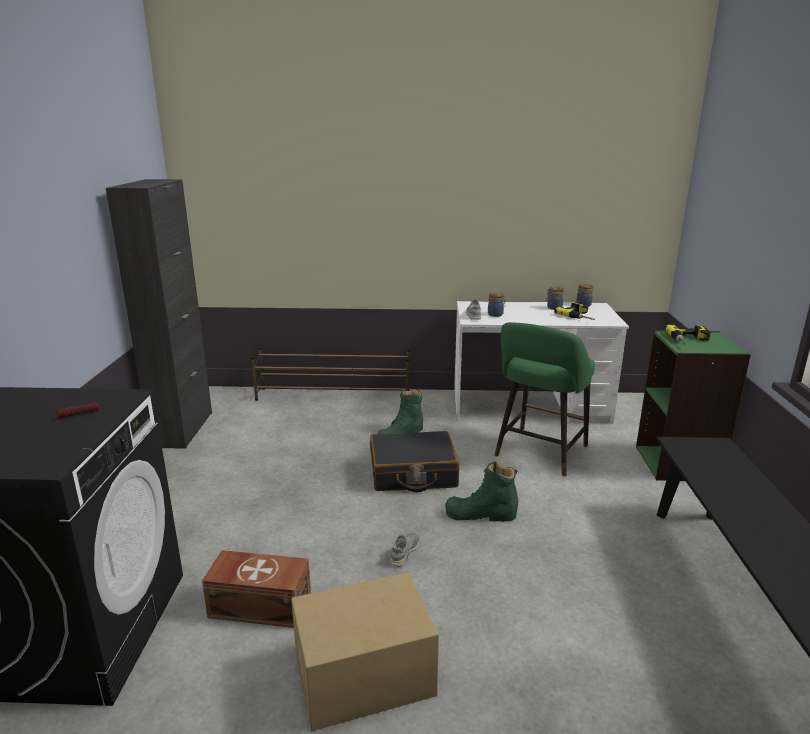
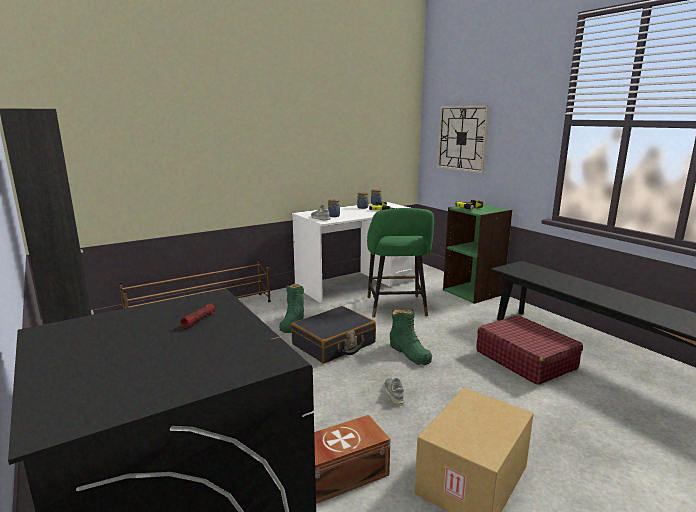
camera: 35 degrees left, 5 degrees down
(480, 514) = (409, 353): green boot -> green boot turned 90 degrees counterclockwise
(619, 581) = (525, 360): none -> red suitcase
(721, 225) = (462, 138): none -> wall clock

